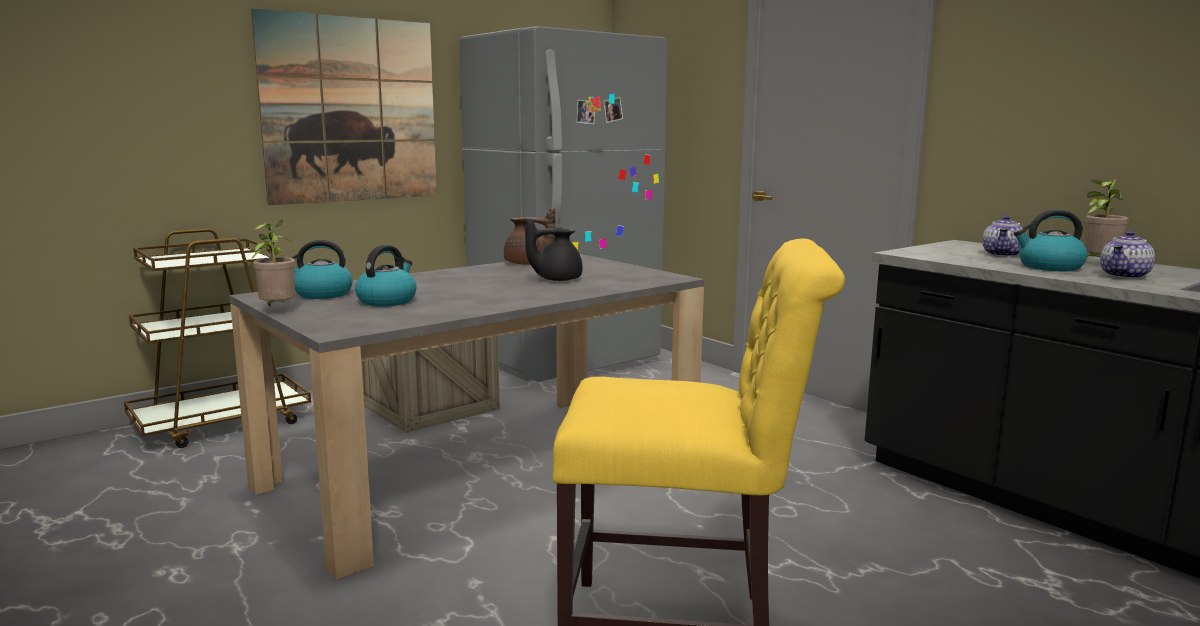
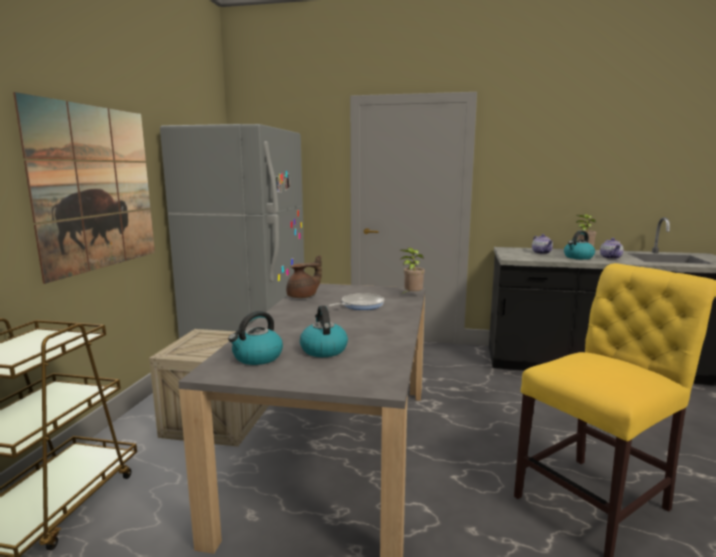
camera: 40 degrees left, 0 degrees up
(278, 311) = (277, 383): potted plant -> potted plant (411, 296)
(556, 279) = (360, 305): black teapot -> frying pan

